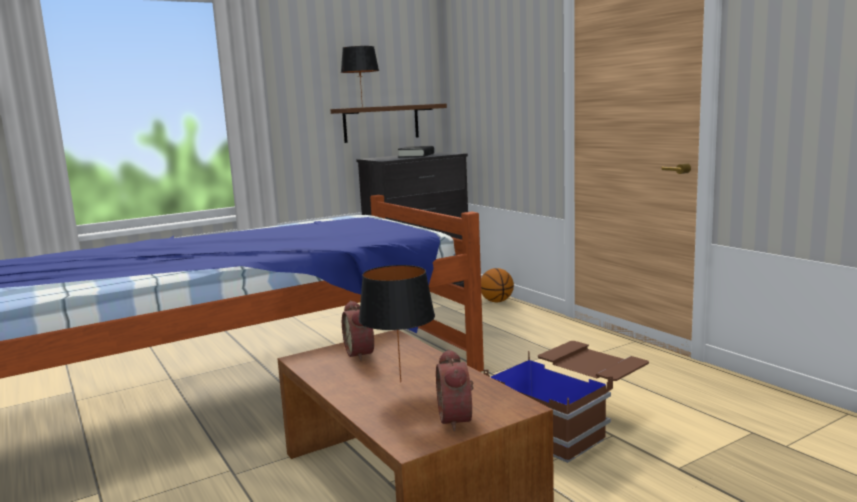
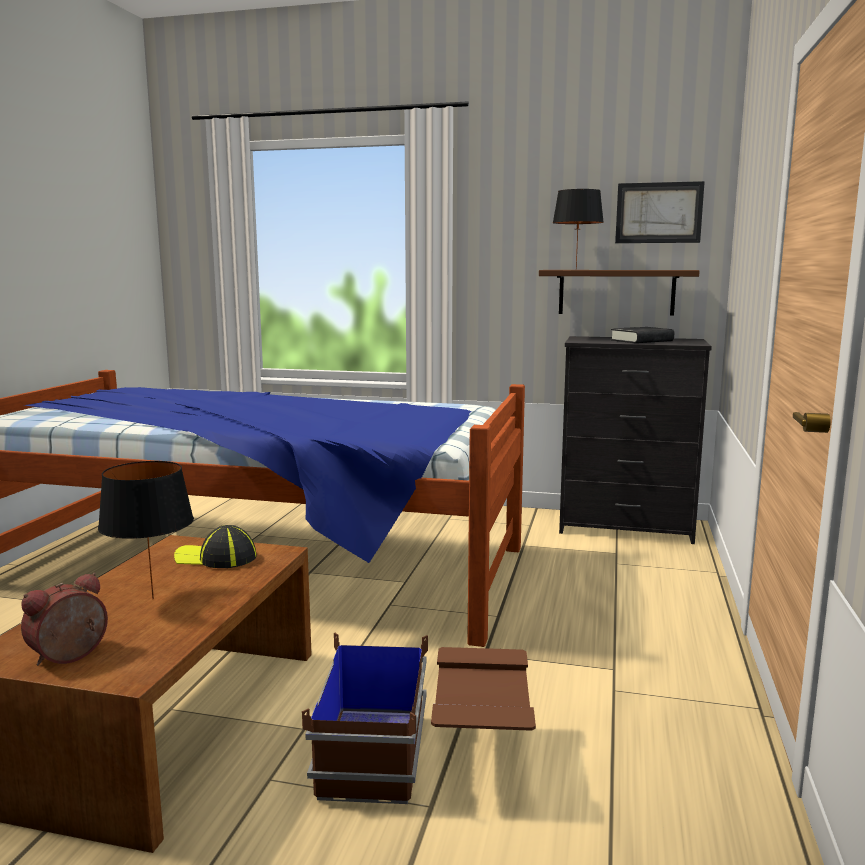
camera: 45 degrees right, 0 degrees up
(362, 353) = (216, 558): alarm clock -> cap
(401, 64) = (658, 213): none -> picture
(497, 301) = (691, 571): basketball -> none

